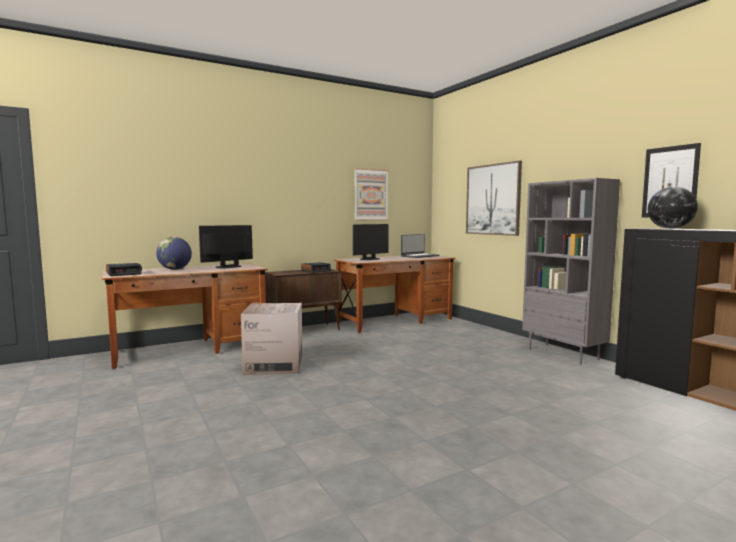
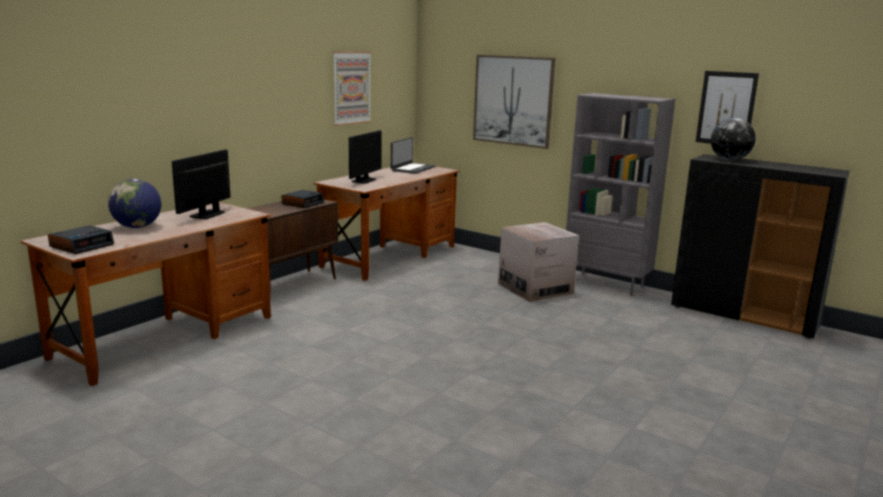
camera: 25 degrees left, 10 degrees up
(274, 365) = (316, 344): cardboard box -> cardboard box (535, 288)

